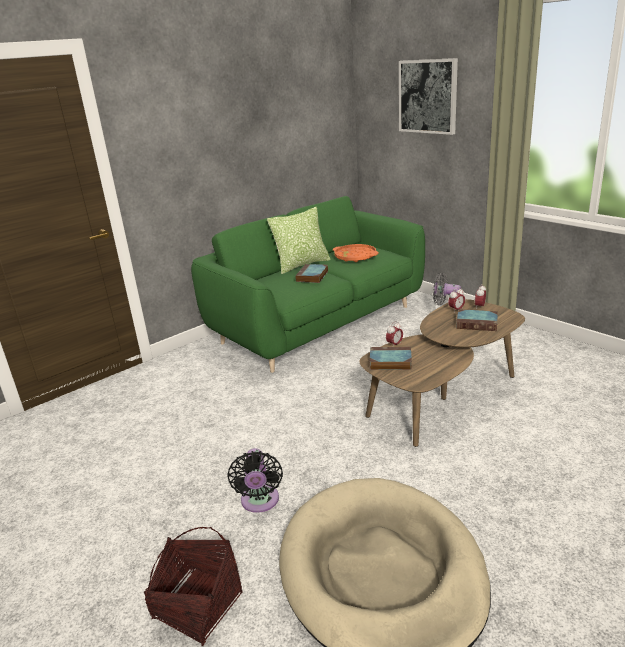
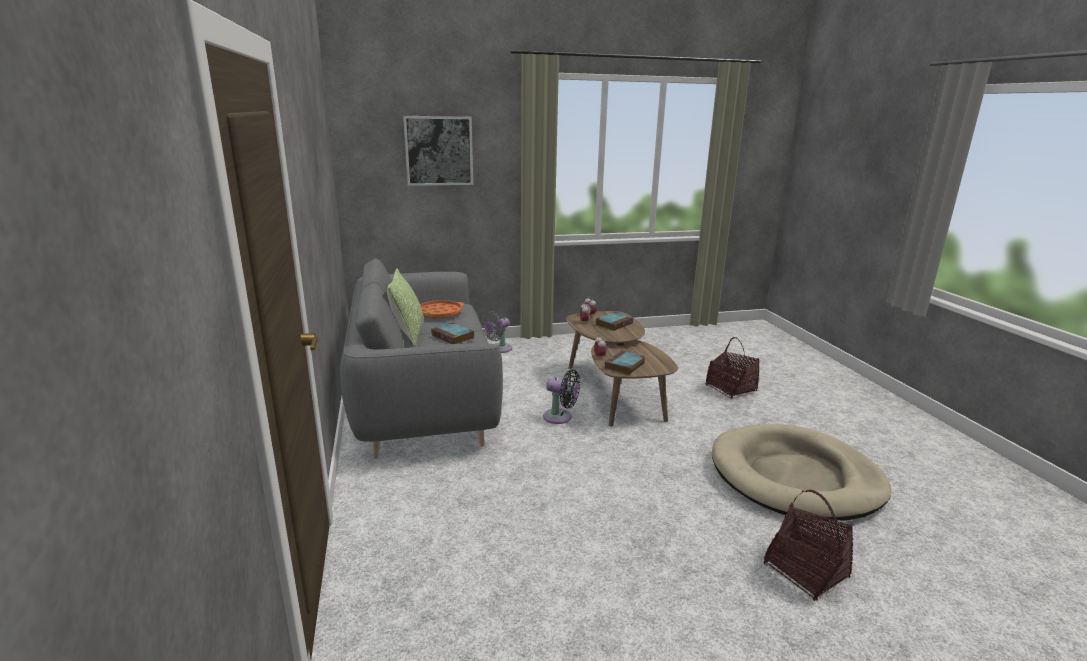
camera: 65 degrees left, 5 degrees down
(260, 502) = (689, 507): black fan -> black fan (560, 417)
(317, 324) = (423, 398): green sofa -> grey sofa
(568, 473) = (730, 388): none -> basket

